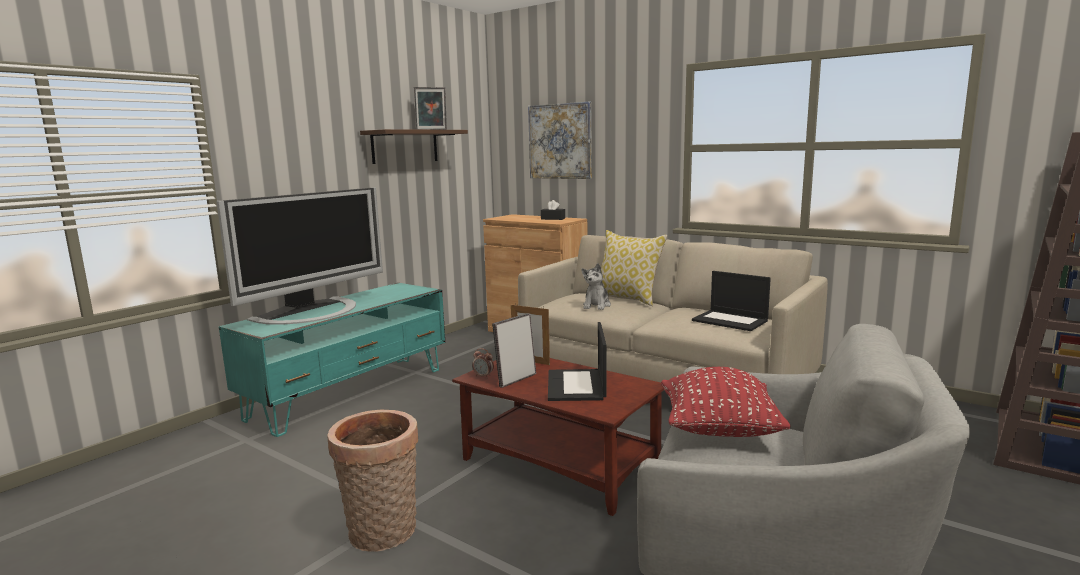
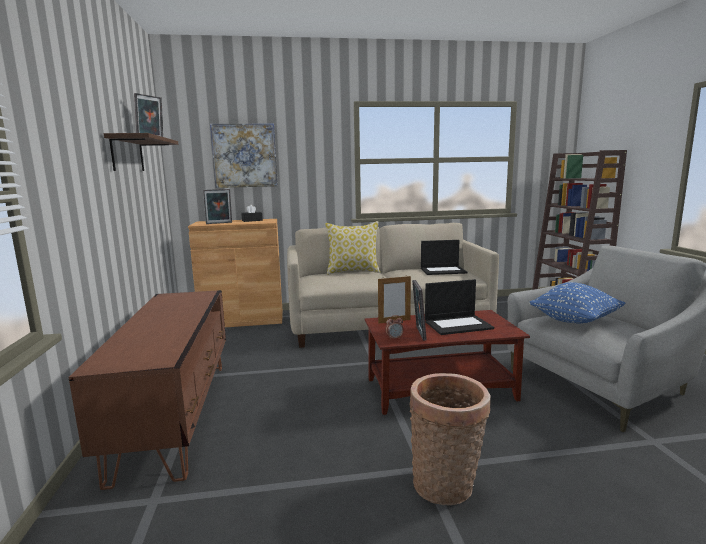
camera: 45 degrees left, 0 degrees up
(312, 312) = (150, 333): television -> none
(350, 393) = (176, 414): turquoise tv stand -> brown tv stand
(515, 219) = (219, 223): none -> picture frame
(577, 386) = (458, 325): laptop -> laptop turned 60 degrees counterclockwise
(596, 305) = (350, 279): plush toy -> none
(718, 431) = (575, 321): red pillow -> blue pillow

